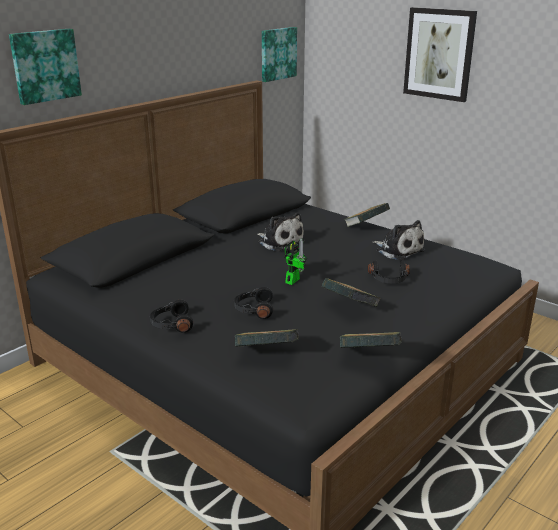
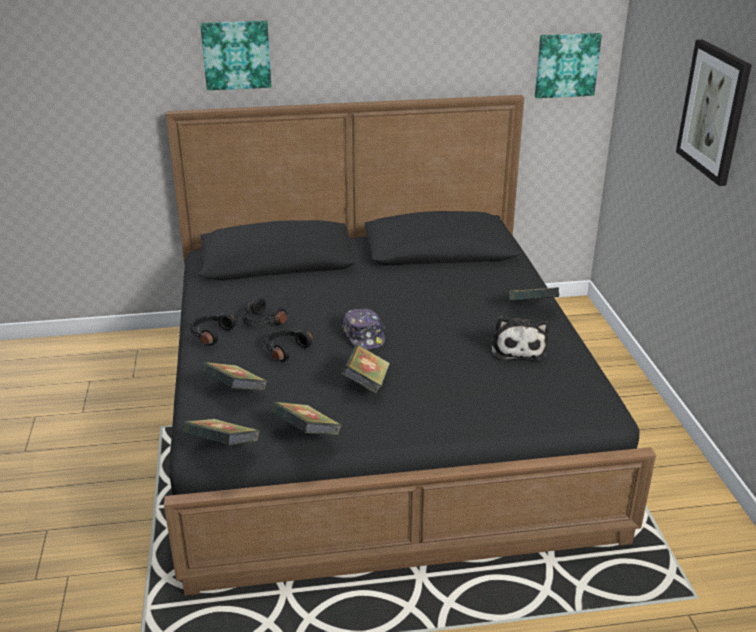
camera: 40 degrees right, 5 degrees up
(279, 242) = (416, 292): plush toy -> none
(294, 279) = (364, 336): toy robot -> cap
(327, 395) = (223, 448): none -> book
(389, 280) = (449, 375): black headphones -> black headphones (261, 322)

